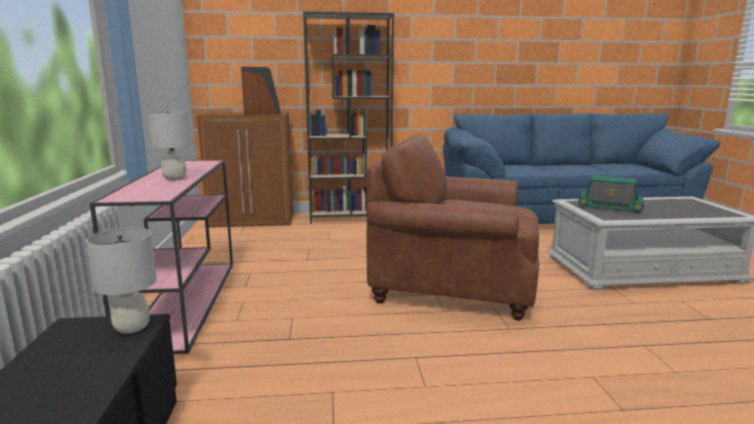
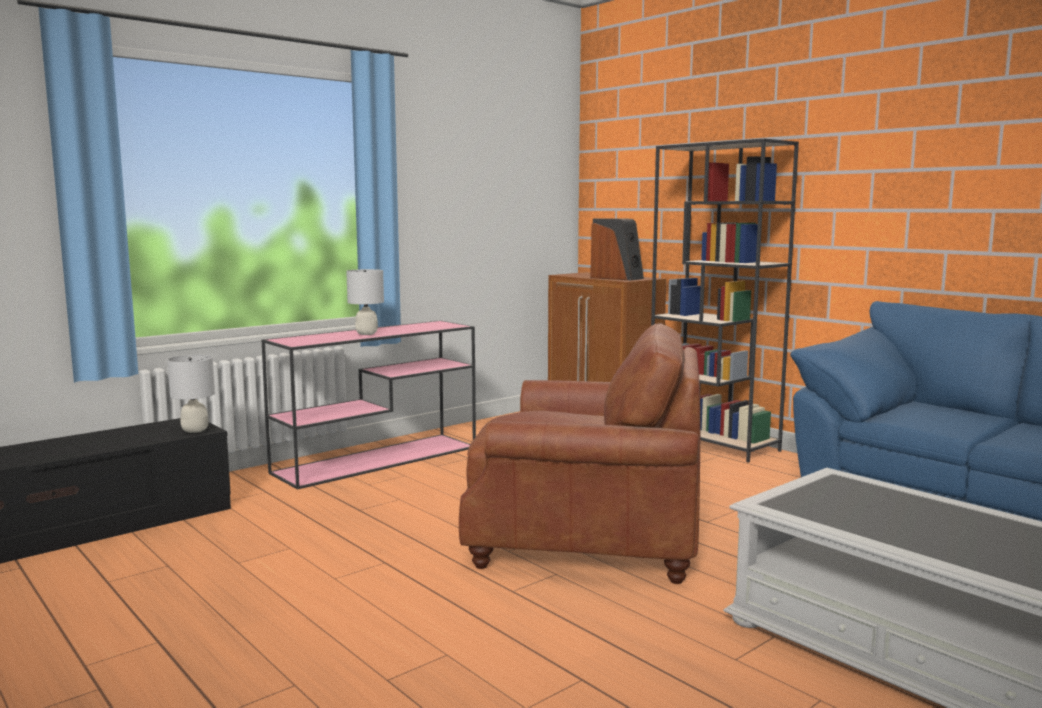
camera: 55 degrees right, 5 degrees down
(453, 287) = (585, 540): brown armchair -> brown armchair turned 120 degrees clockwise
(609, 207) = (859, 500): radio -> none

